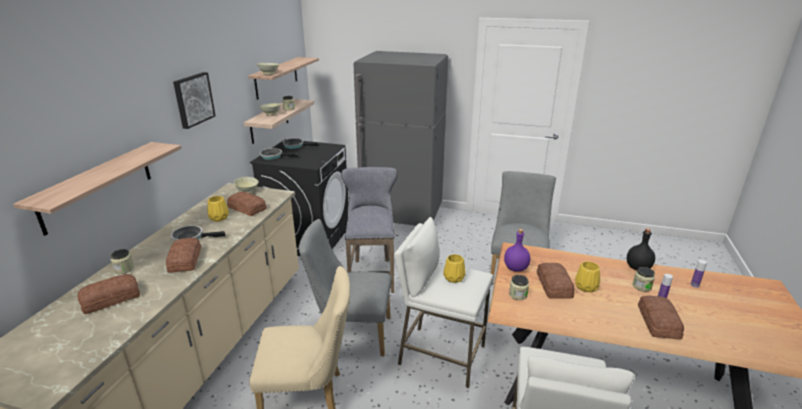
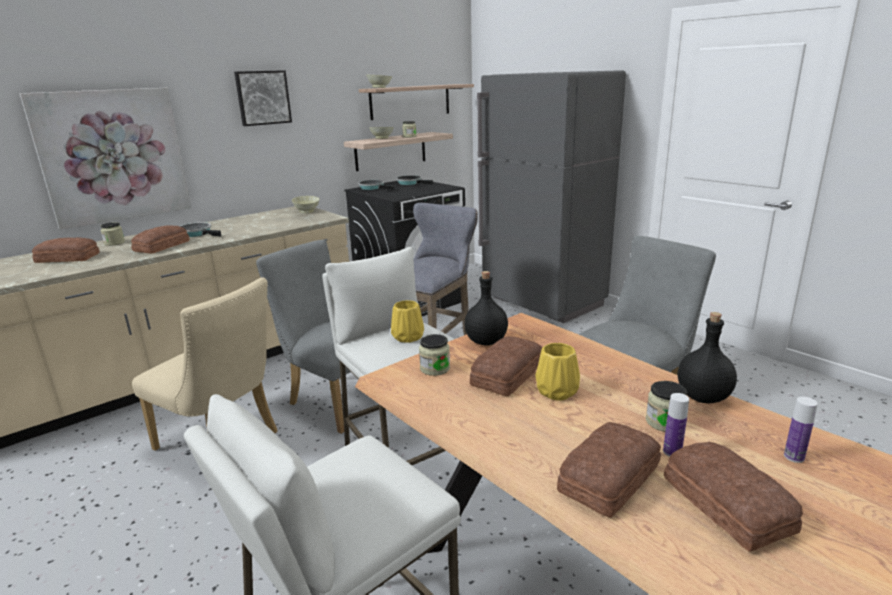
camera: 35 degrees right, 5 degrees down
(97, 186) = (113, 156): shelf -> picture
(219, 218) = (246, 225): yellow vase -> none
(247, 208) = (282, 222): bread -> bread (727, 503)
(515, 268) = (485, 342): purple bottle -> black bottle

